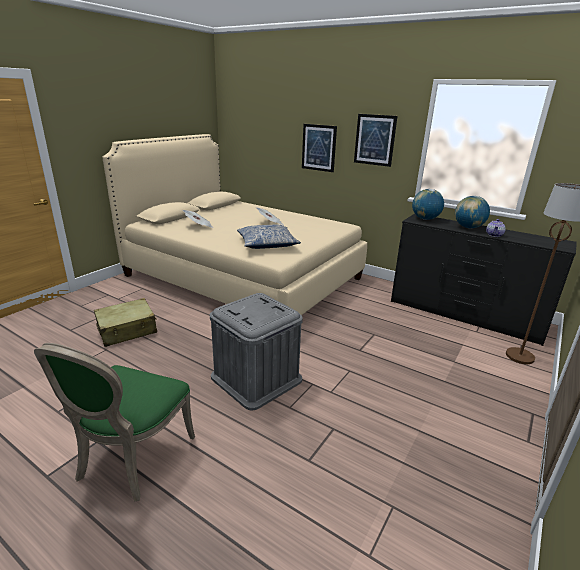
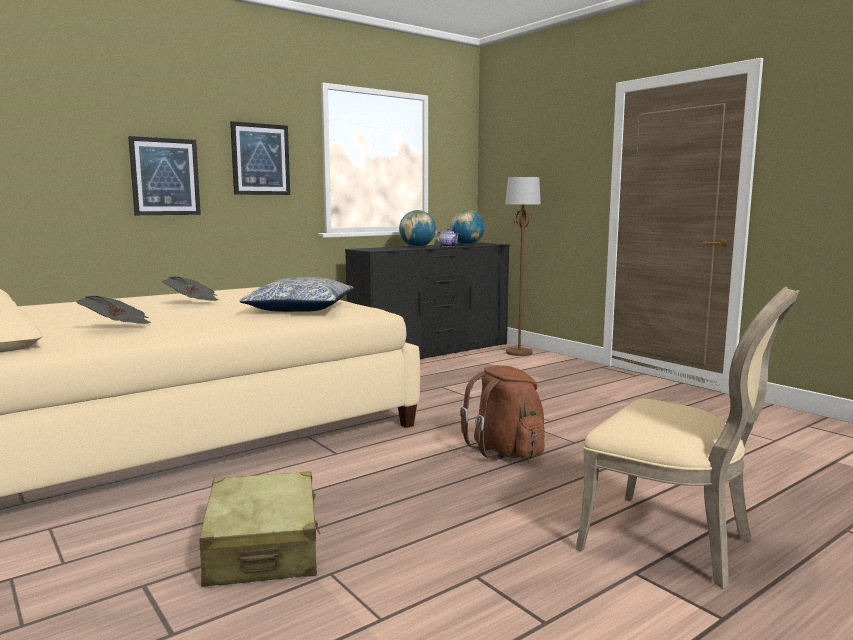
camera: 70 degrees left, 15 degrees down
(131, 459) = (674, 543): green chair -> beige chair
(256, 378) = (506, 452): grey storage box -> brown backpack
(425, 219) = (372, 249): globe -> globe (467, 244)

